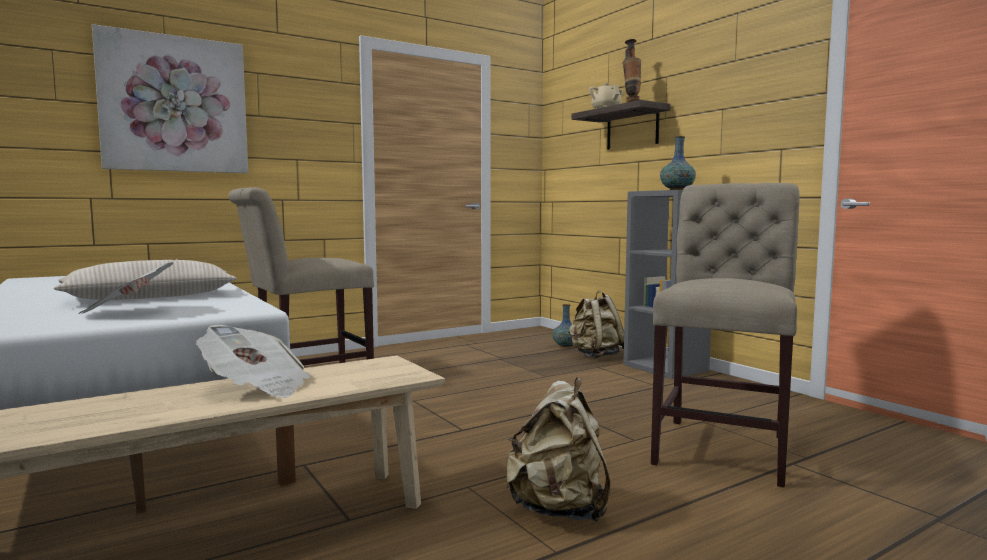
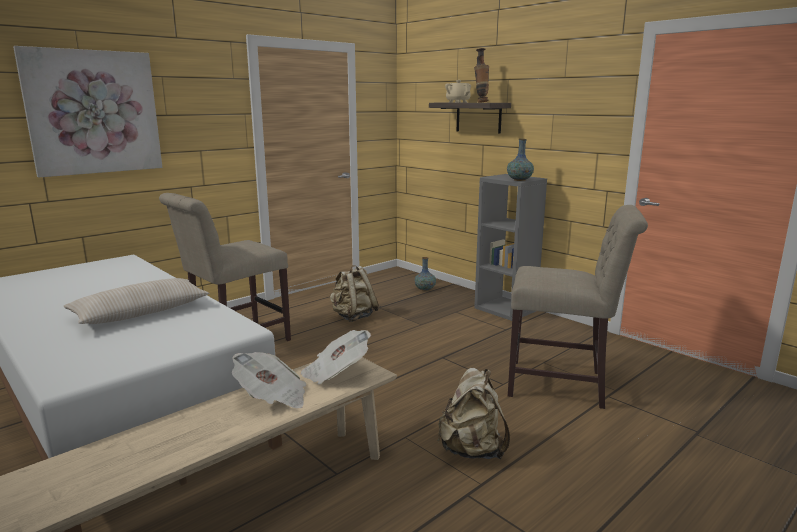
camera: 10 degrees left, 10 degrees up
(128, 312) = (150, 341): newspaper -> newspaper (336, 373)
(596, 356) = (451, 299): beige backpack -> beige backpack (353, 317)
(724, 446) = (562, 385): beige chair -> beige chair turned 90 degrees clockwise

